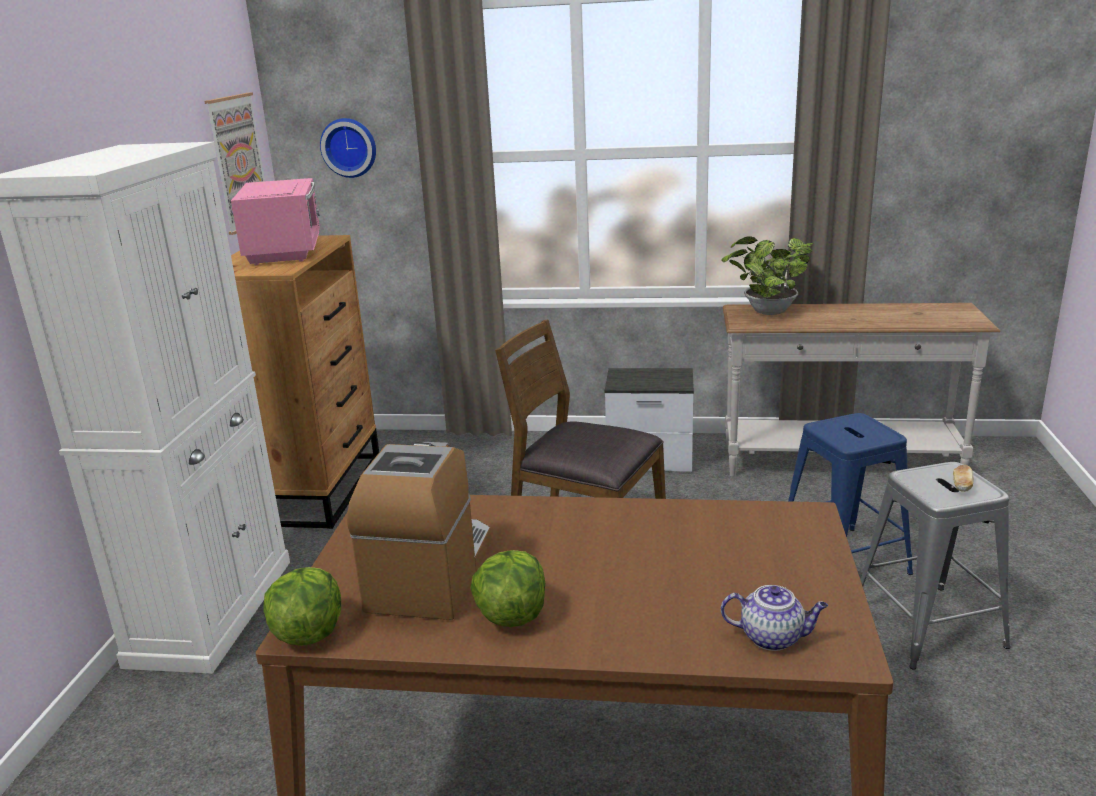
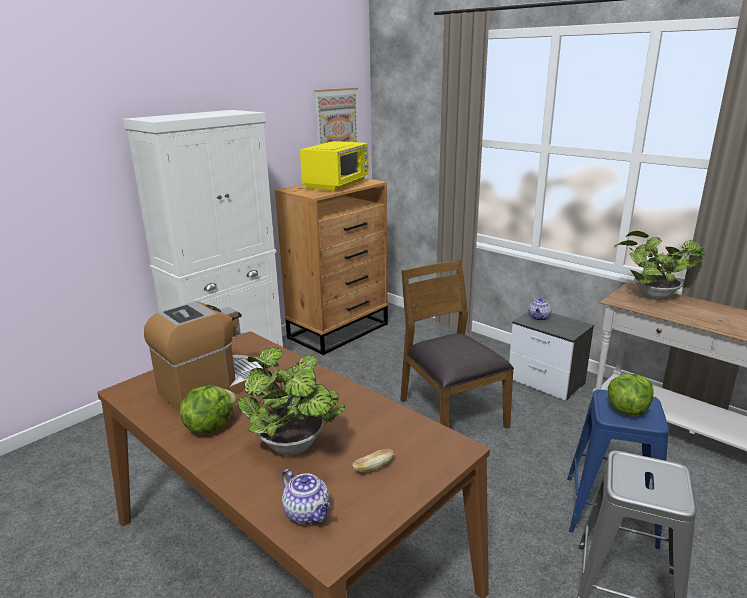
camera: 35 degrees right, 0 degrees up
(286, 251) = (337, 185): pink microwave -> yellow microwave
(308, 633) = (126, 392): lettuce -> lettuce (627, 409)
(349, 147) = (409, 127): wall clock -> none
(628, 377) = (539, 318): none -> teapot
(652, 588) = (294, 448): none -> potted plant
(961, 486) = (659, 487): bread -> bread (373, 467)

